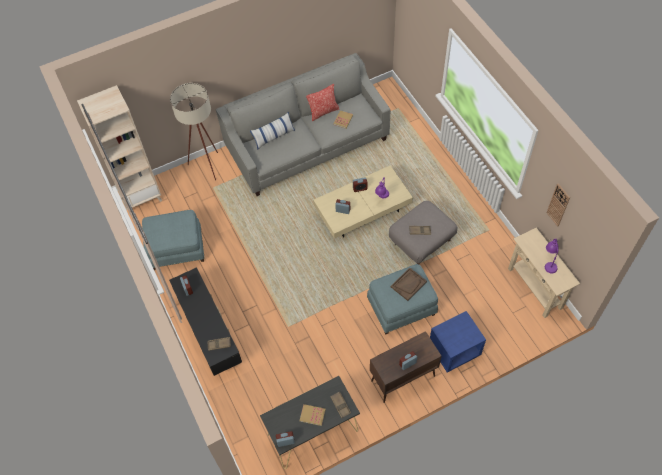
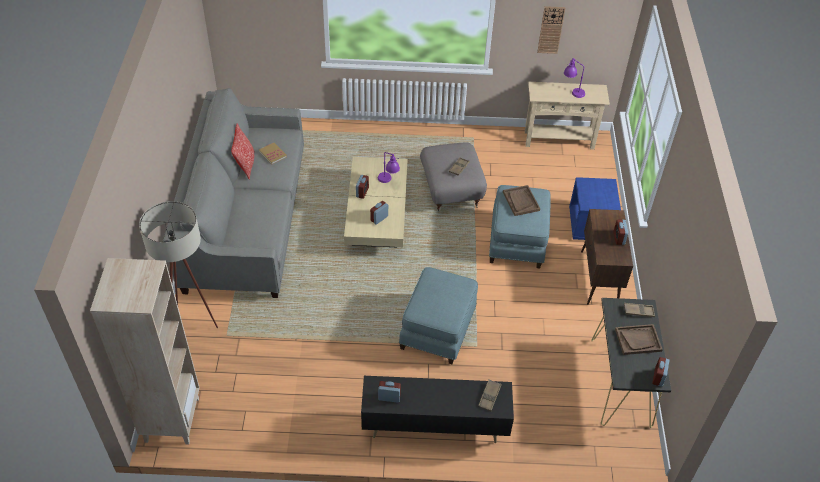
camera: 65 degrees left, 10 degrees down
(176, 250) = (289, 413): blue ottoman -> blue ottoman (438, 330)
(274, 136) = (239, 220): pillow -> none
(312, 415) = (638, 340): book -> brown tray

